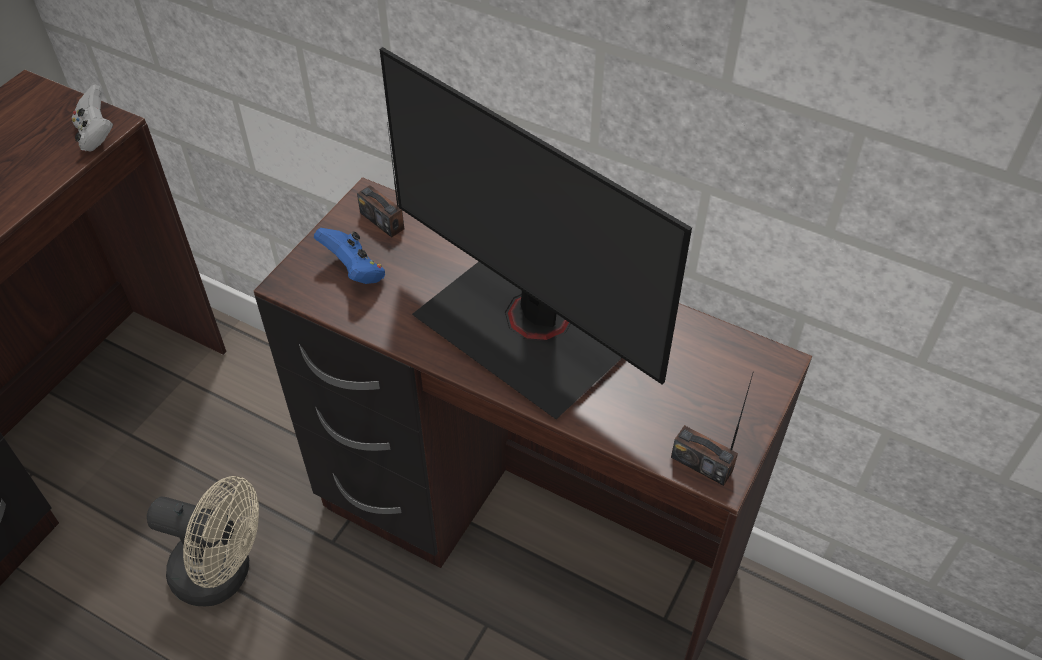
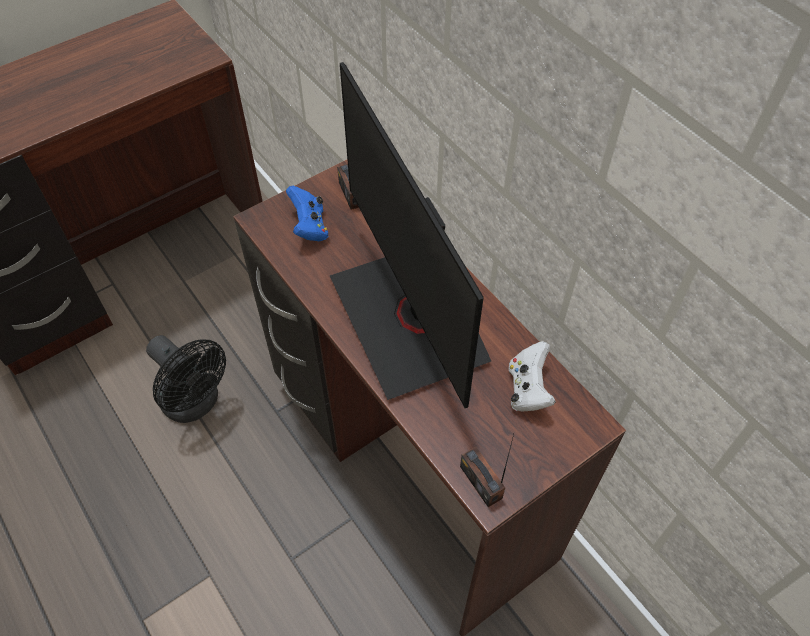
camera: 25 degrees right, 5 degrees up
(97, 135) = (193, 63): white game controller -> white game controller (528, 389)
(223, 574) = (196, 403): beige fan -> black fan

